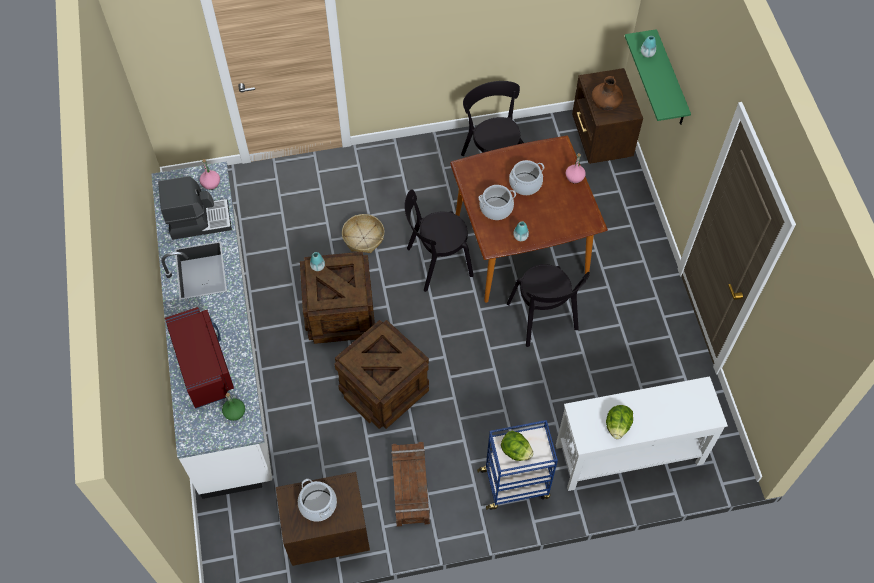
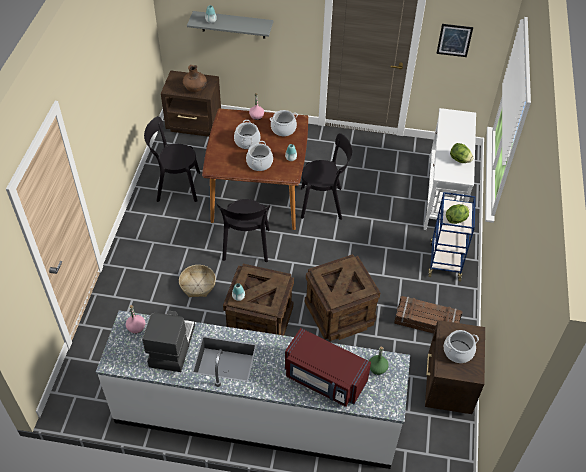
camera: 70 degrees left, 10 degrees down
(204, 366) = (324, 379): red microwave -> red microwave turned 150 degrees counterclockwise
(567, 212) = (283, 129): none -> cooking pot
(670, 80) = (233, 25): green shelf -> grey shelf
(780, 331) = (454, 40): none -> picture

